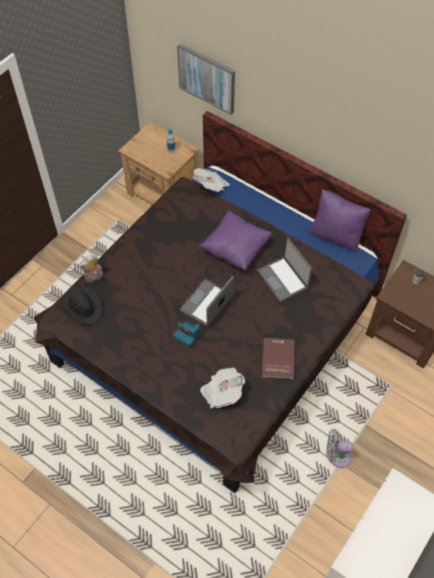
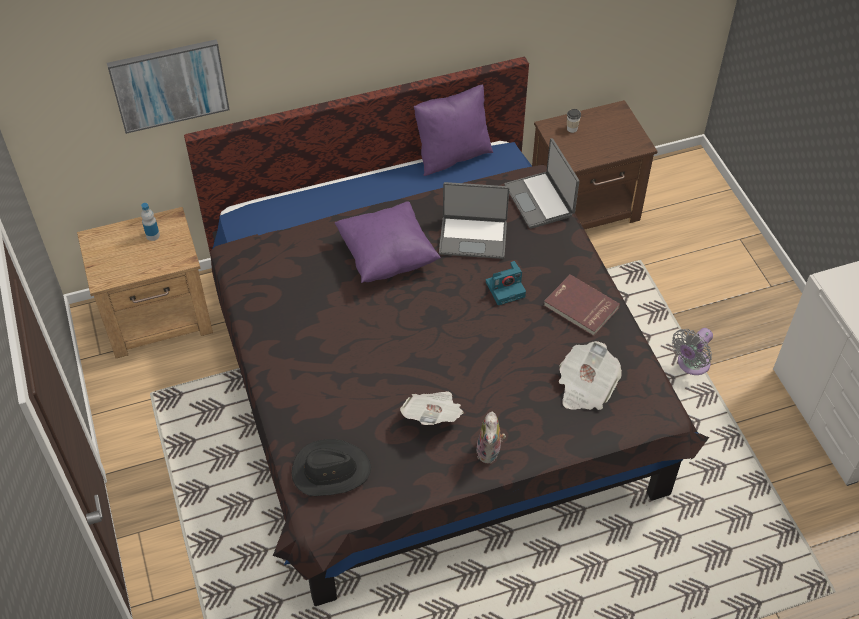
camera: 55 degrees left, 5 degrees down
(94, 278) = (291, 434): plush toy -> plush toy (490, 452)
(188, 335) = (475, 376): camera -> camera (506, 288)
(207, 304) = (445, 331): laptop -> laptop (540, 200)
(211, 186) = (262, 226): newspaper -> newspaper (433, 416)

